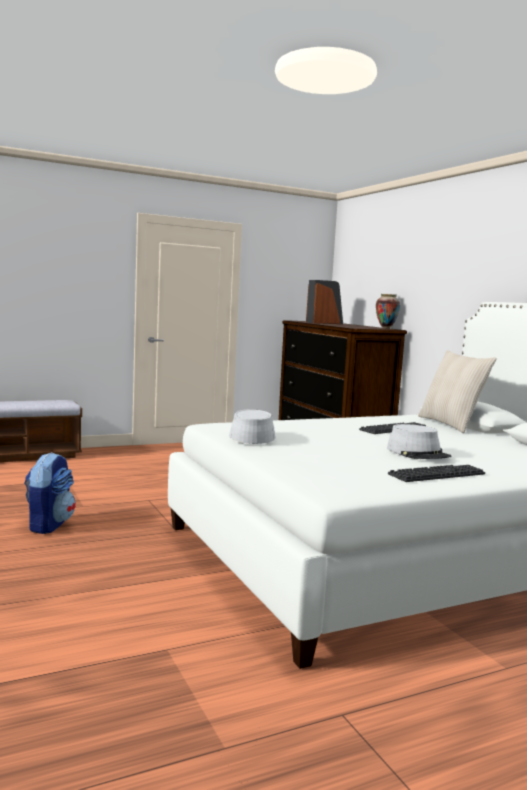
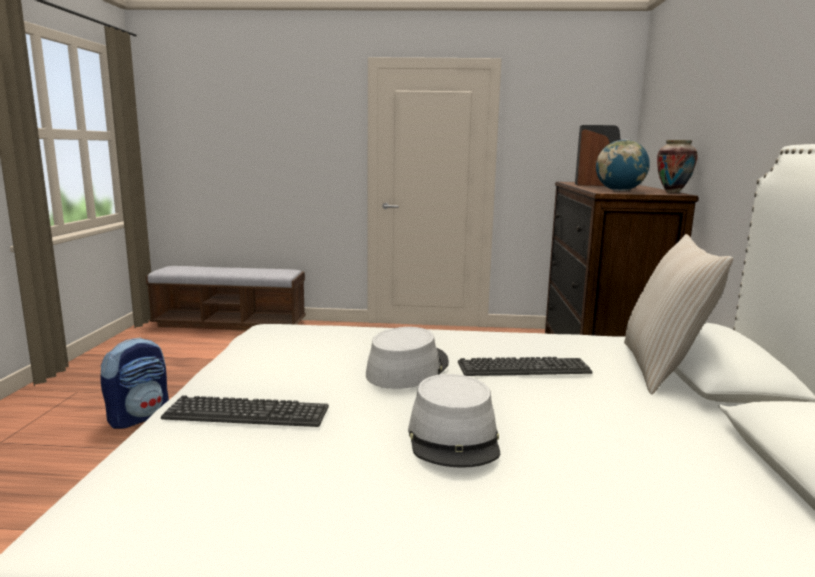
camera: 30 degrees right, 5 degrees up
(251, 436) = (259, 357): grey hat -> grey hat (407, 368)
(356, 327) = (619, 191): none -> globe
(436, 474) = (375, 512): keyboard -> keyboard (247, 413)

